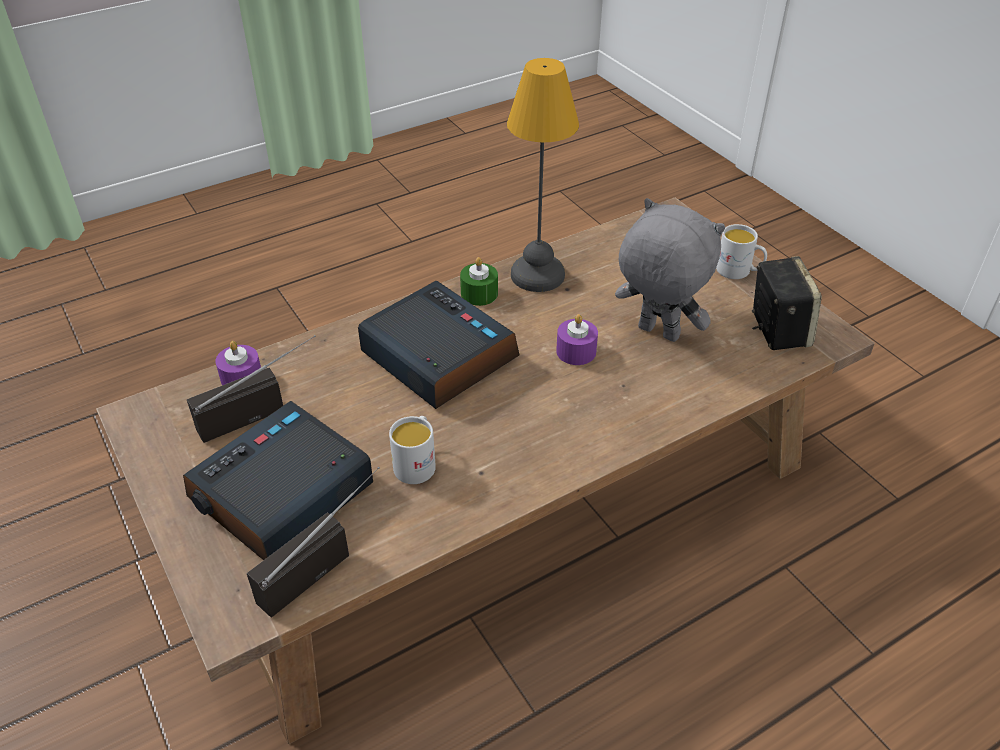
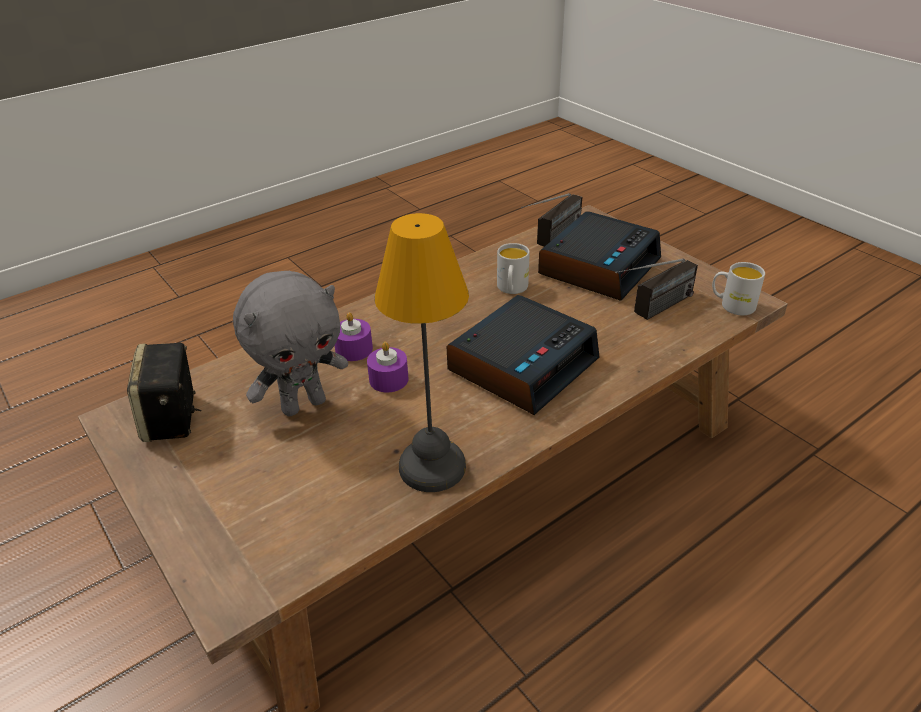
camera: 175 degrees right, 5 degrees down
(242, 378) = (689, 332): purple candle -> purple candle (354, 349)
(437, 356) = (522, 364): alarm clock -> alarm clock turned 90 degrees counterclockwise
(479, 294) = (497, 434): green candle -> none
(656, 333) = (304, 404): grey plush toy -> grey plush toy turned 60 degrees counterclockwise
(739, 271) = (176, 495): white mug -> white mug (731, 305)

